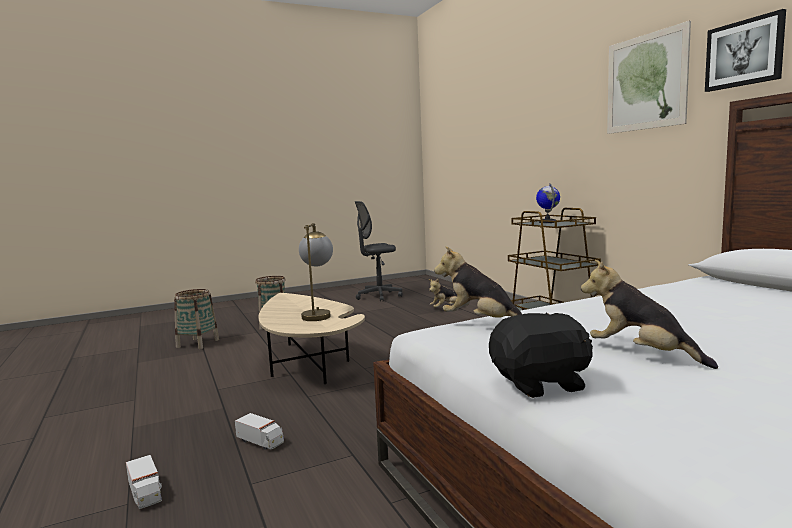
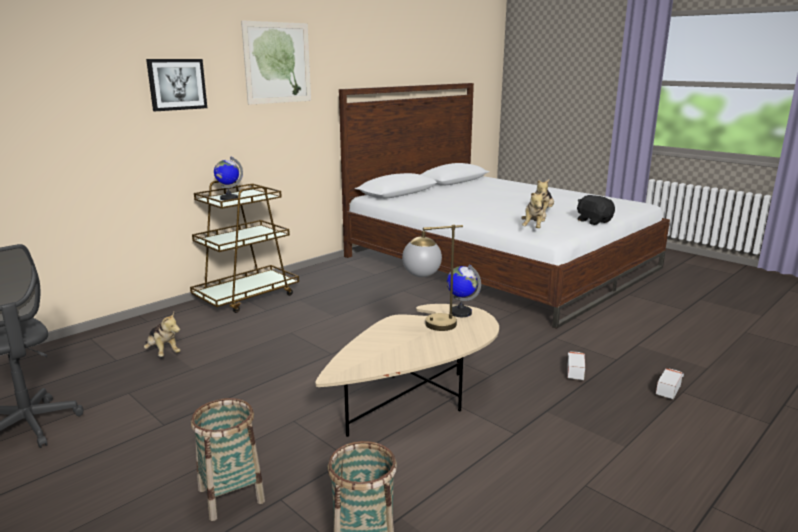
camera: 110 degrees left, 10 degrees up
(330, 324) = (460, 312): none -> globe
(744, 53) = (338, 57): picture -> picture (177, 84)

